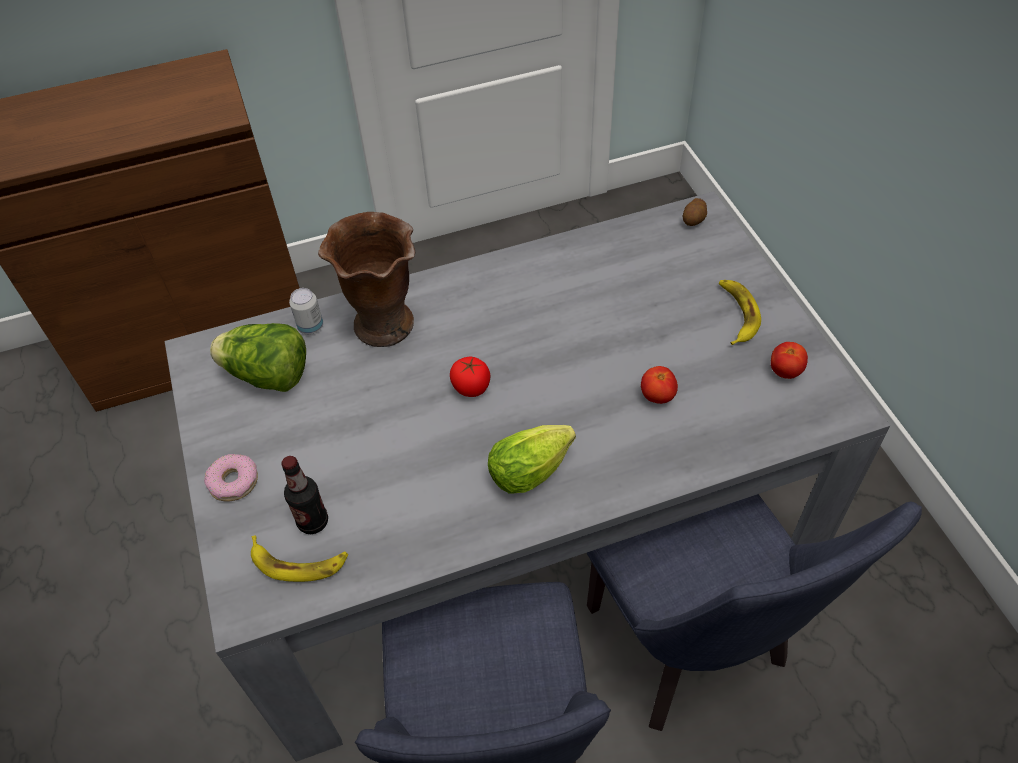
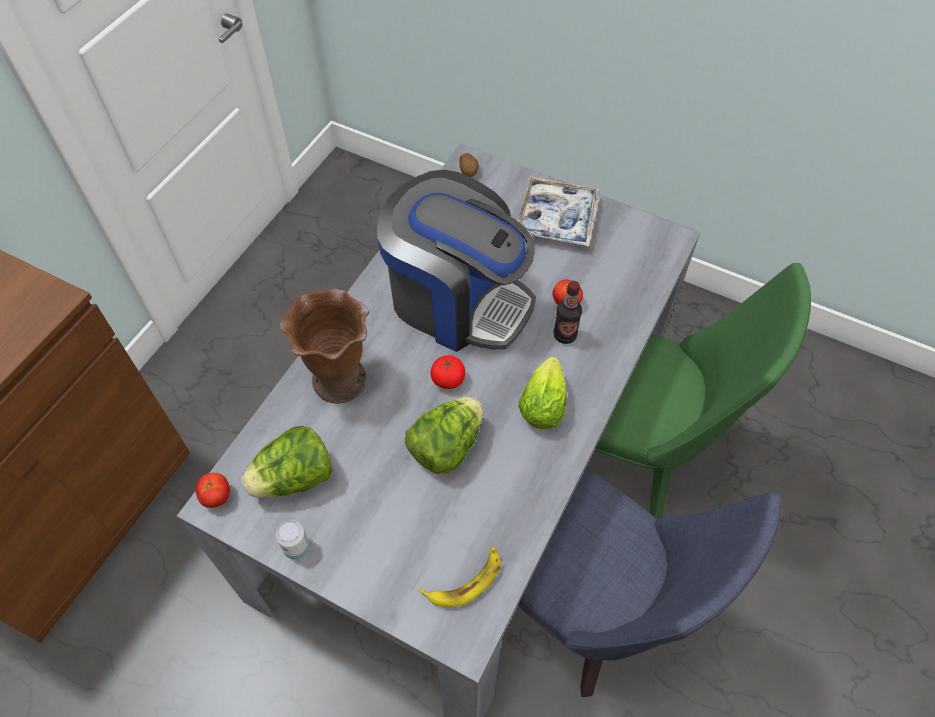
camera: 45 degrees left, 5 degrees up
(234, 482) = (358, 568): donut -> none
(310, 327) = (286, 420): can -> can (297, 548)
(313, 522) = (445, 547): bottle -> bottle (565, 335)
(407, 441) = (446, 446): none -> lettuce
(555, 326) = (457, 301): none -> coffee machine
(693, 650) = (635, 456): blue chair -> green chair
(736, 314) = (557, 218): banana -> tray
(785, 371) = (618, 236): tomato -> tomato (216, 497)

